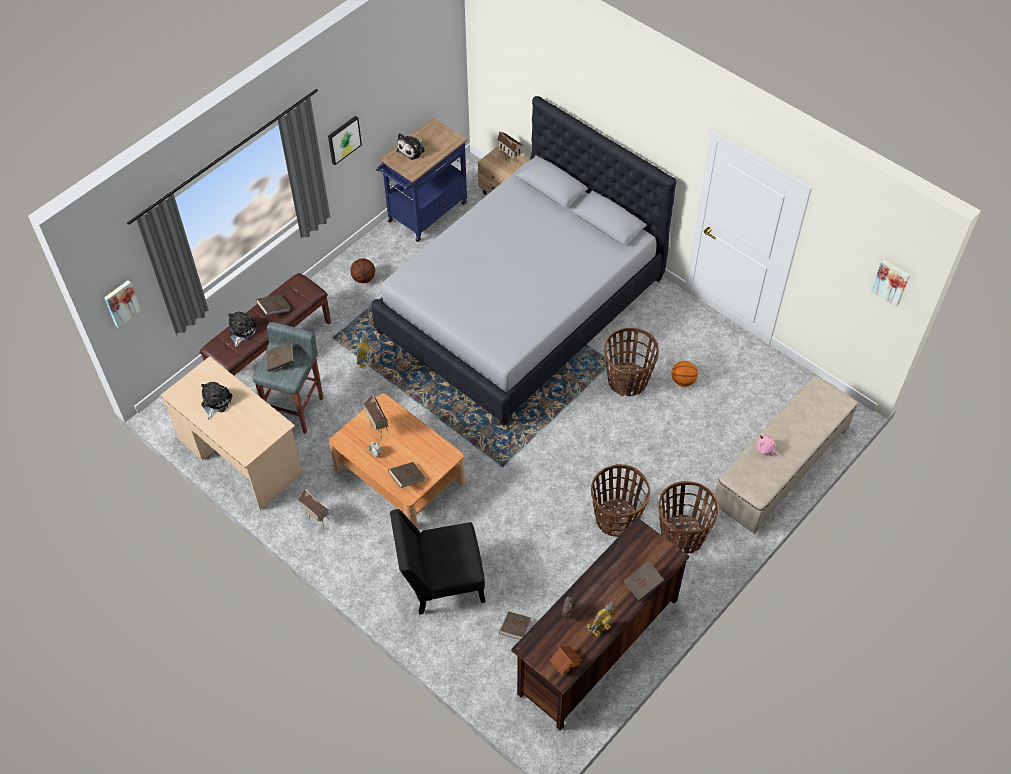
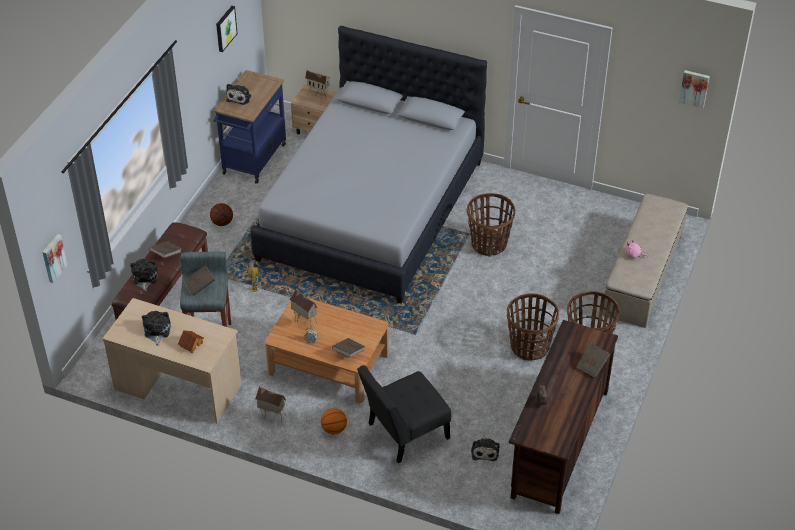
camera: 20 degrees left, 10 degrees down
(343, 139) = (189, 92): picture -> picture (225, 28)
(515, 629) = (485, 451): brown book -> plush toy
(565, 662) = (557, 437): toy house -> toy house (191, 344)
(601, 628) = (574, 405): toy robot -> none
(683, 381) = (534, 233): basketball -> basketball (334, 429)

